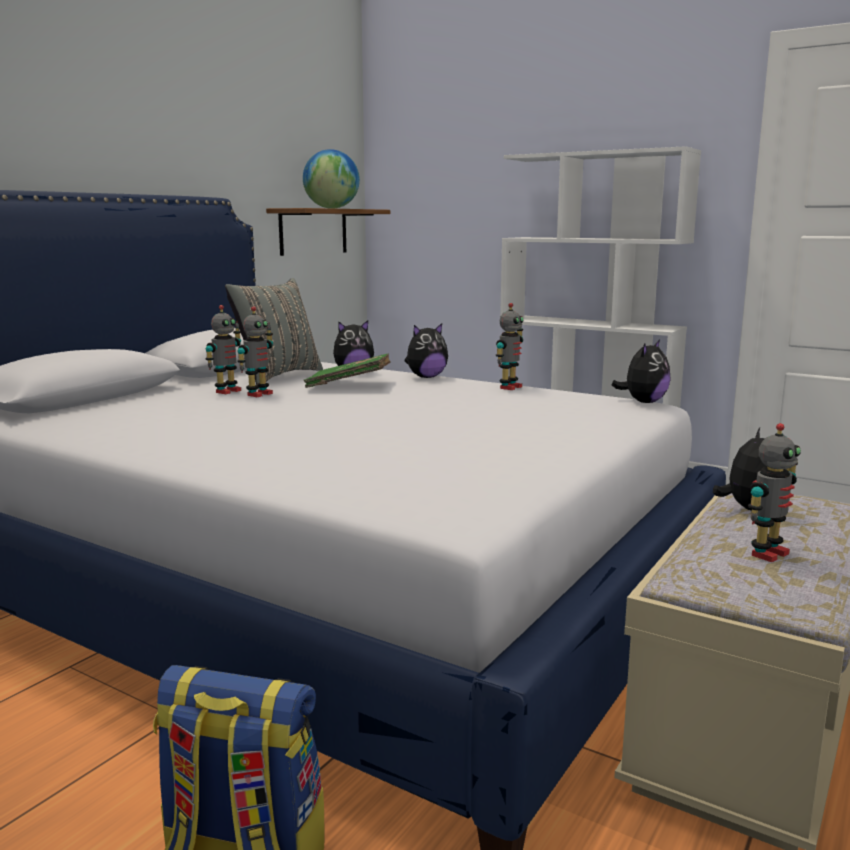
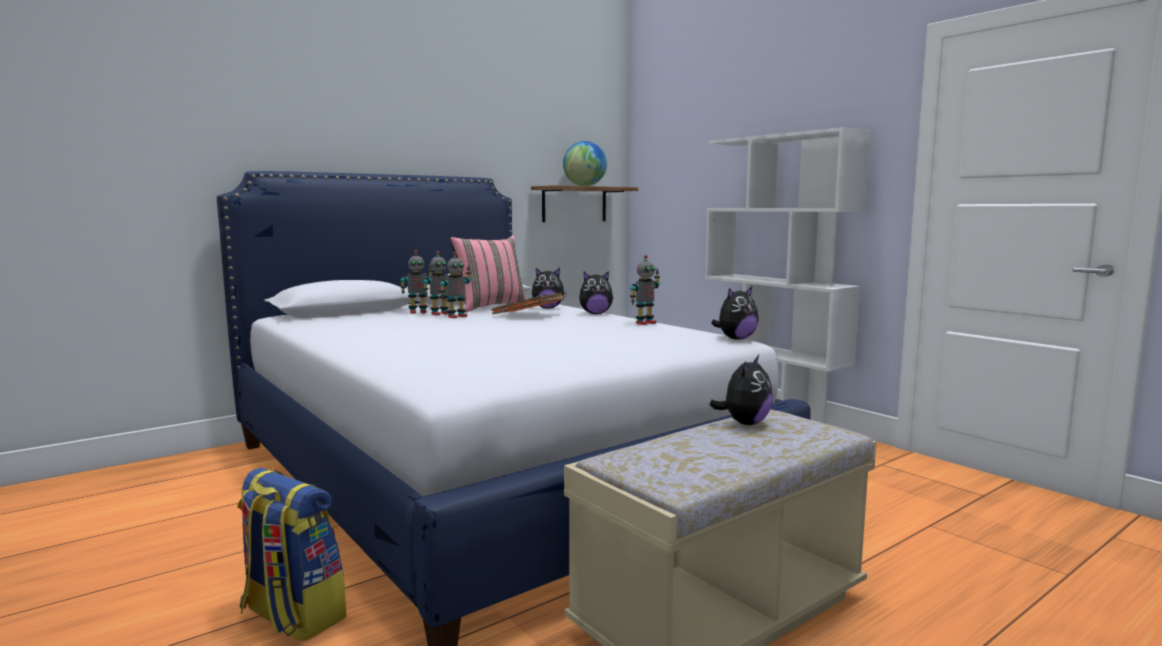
camera: 20 degrees right, 5 degrees down
(277, 376) = (490, 307): grey pillow -> pink pillow
(349, 385) = (528, 315): green book -> orange book
(767, 553) = (703, 450): toy robot -> toy robot (418, 312)

